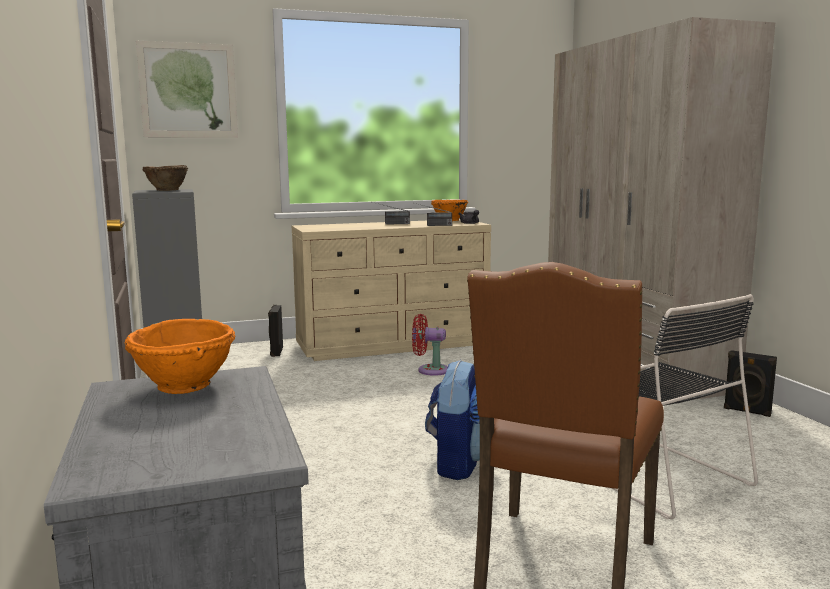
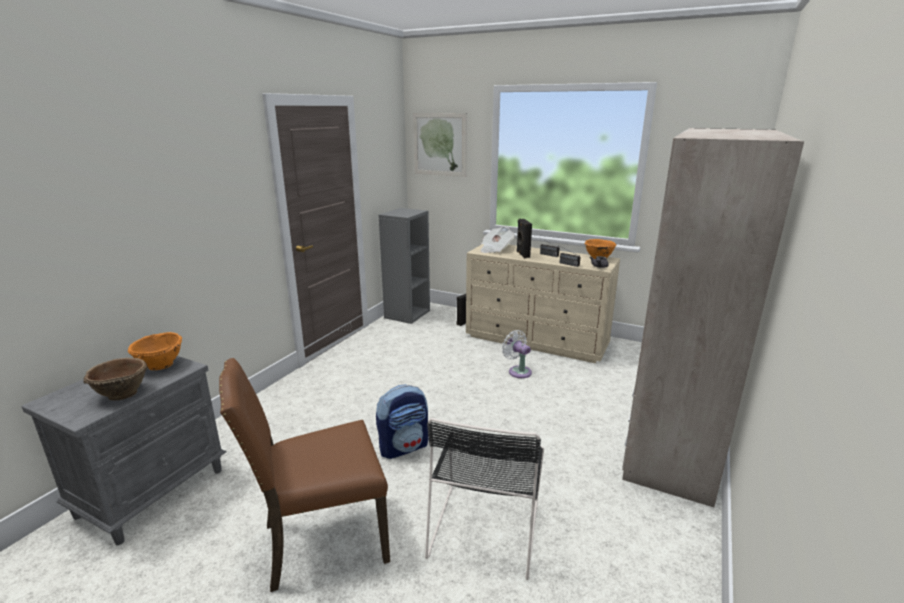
camera: 45 degrees right, 10 degrees up
(166, 190) = (406, 212): brown bowl -> brown bowl (122, 394)
(327, 227) = (495, 249): none -> newspaper
(430, 370) = (518, 371): red fan -> white fan
(747, 411) = (674, 525): black speaker -> black speaker (522, 254)

